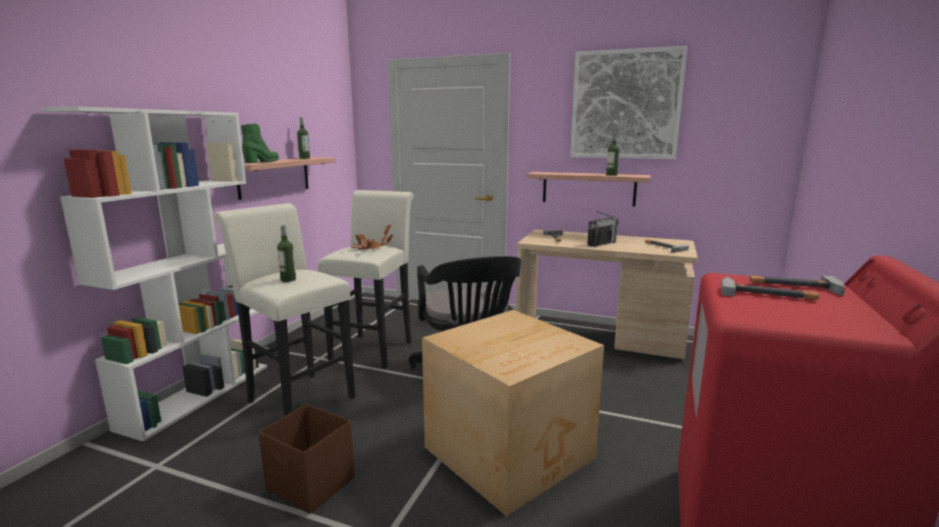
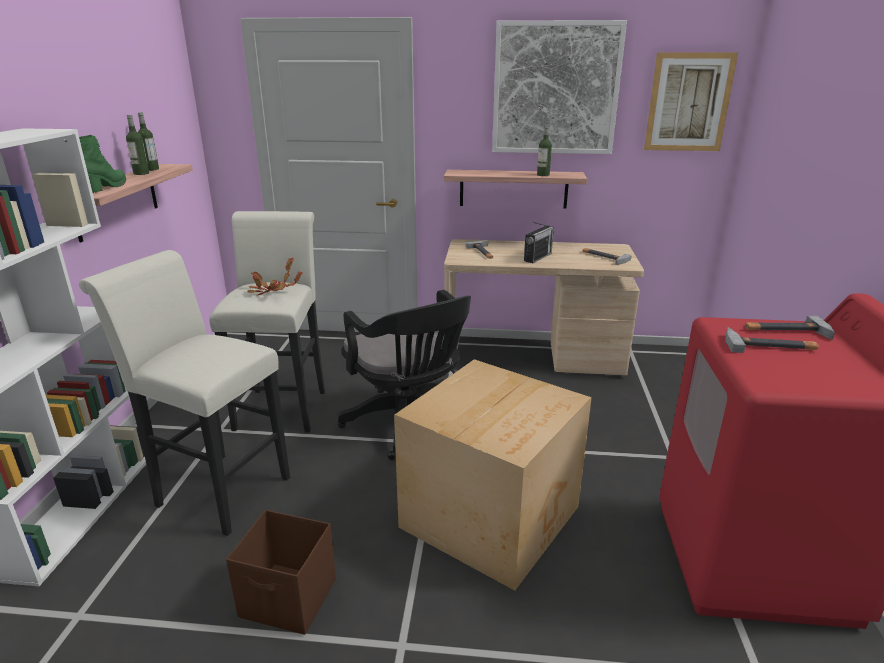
camera: 15 degrees left, 10 degrees up
(288, 280) = (200, 358): bottle -> bottle (141, 173)
(748, 114) = (688, 102): none -> picture

